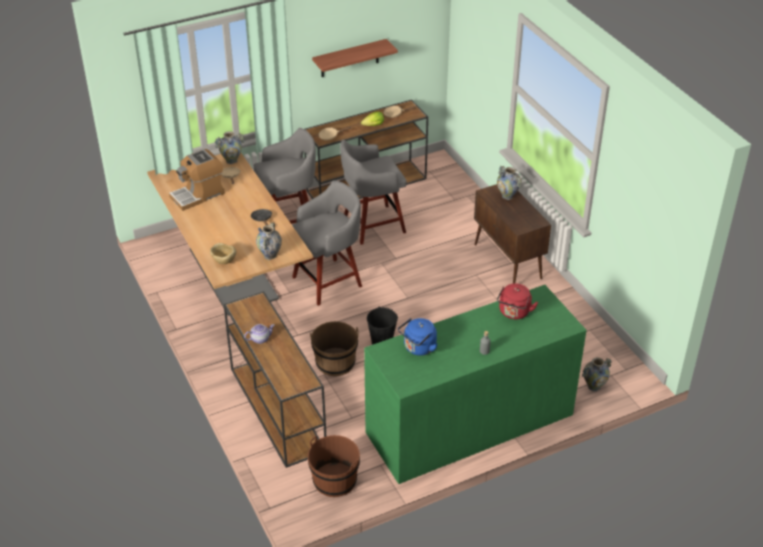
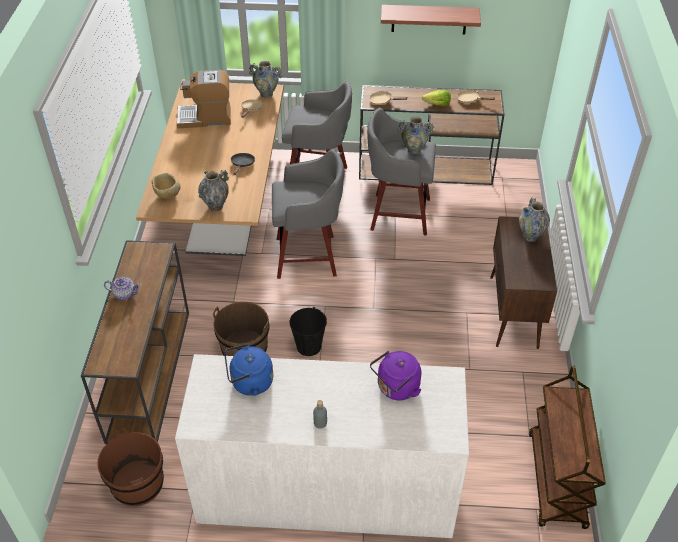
camera: 30 degrees right, 5 degrees up
(469, 423) = (326, 488): green dresser -> white dresser
(514, 313) = (396, 388): red kettle -> purple kettle
(594, 386) = (504, 513): vase -> vase (414, 150)
(611, 353) = (557, 480): none -> brown cart

